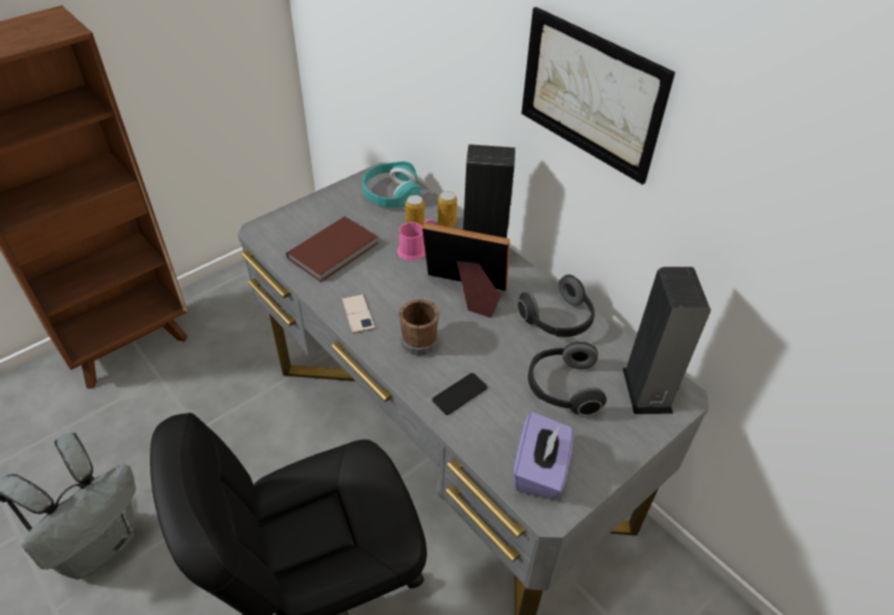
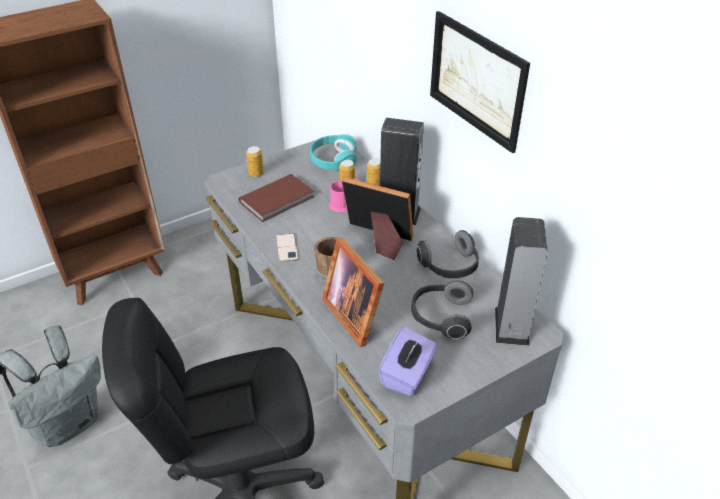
camera: 10 degrees right, 5 degrees down
(300, 218) = (256, 173): none -> can
(460, 394) = (355, 314): phone -> picture frame

